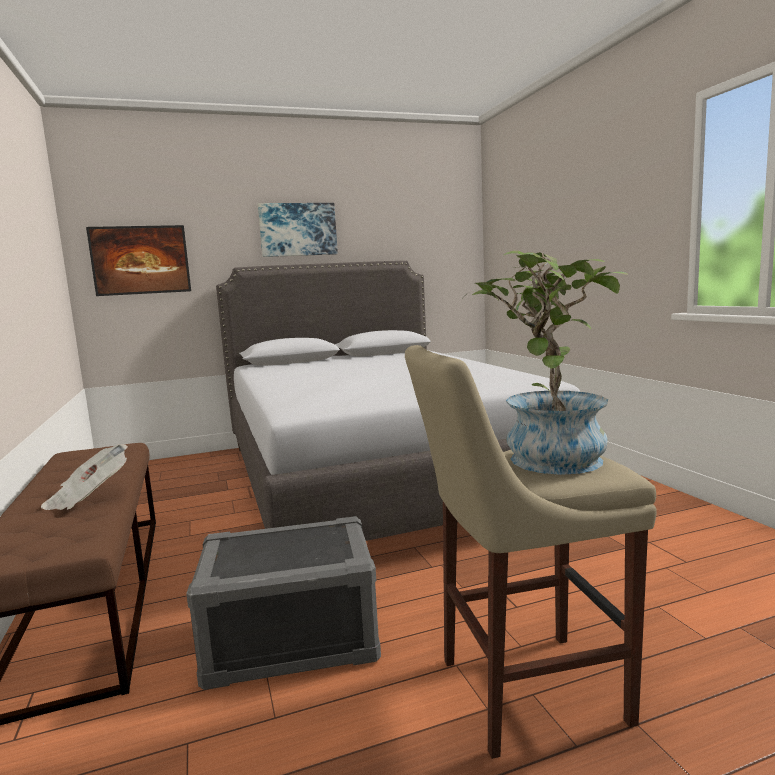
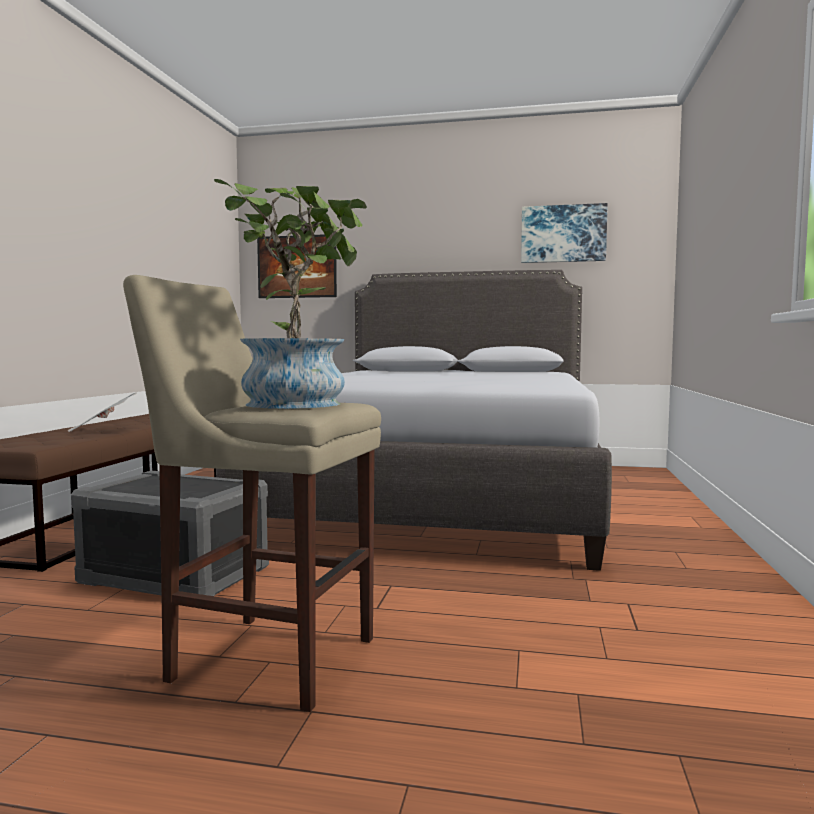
camera: 30 degrees right, 5 degrees down
(298, 229) = (444, 237): picture -> picture (563, 234)

